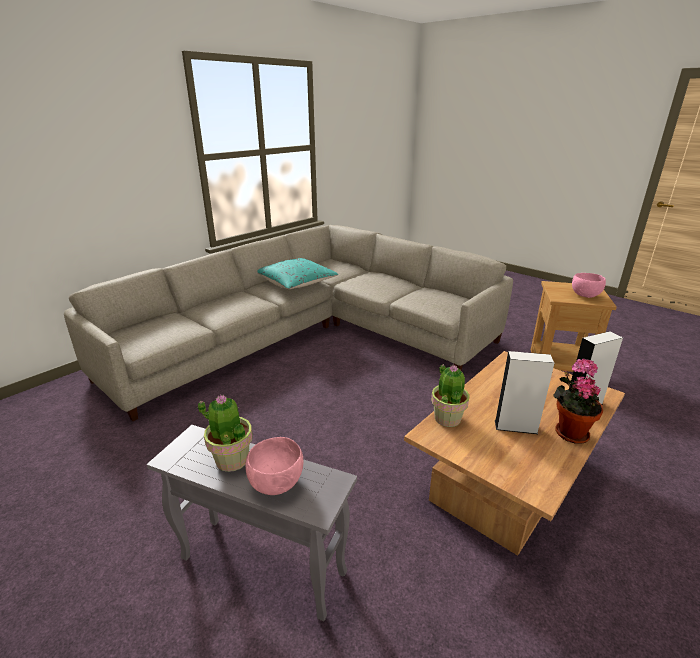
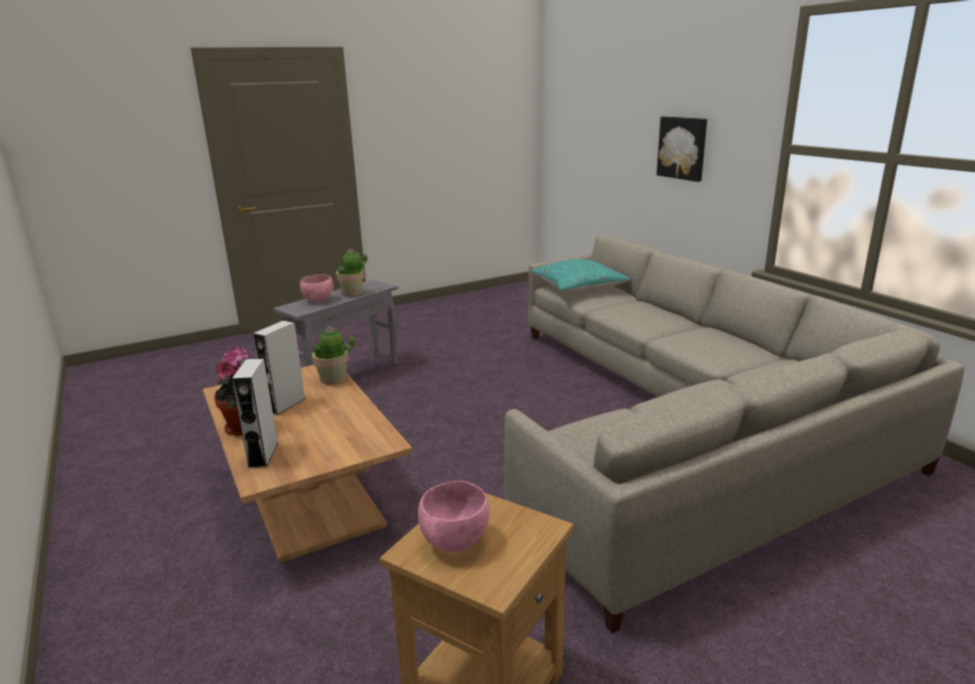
camera: 110 degrees right, 5 degrees down
(98, 176) = (683, 148): none -> picture
(296, 283) = (711, 347): turquoise pillow -> turquoise pillow (578, 288)

